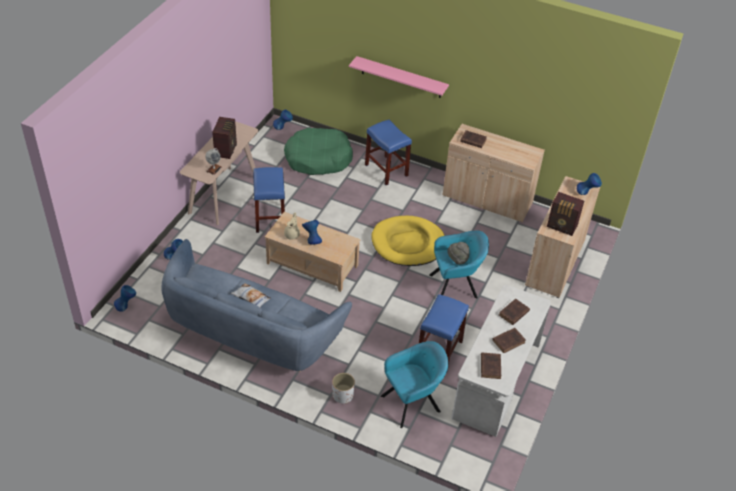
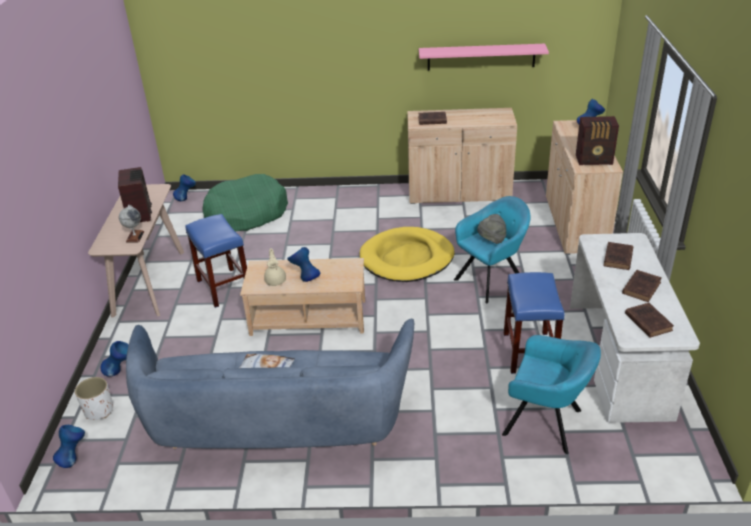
camera: 20 degrees left, 10 degrees down
(342, 395) = (452, 452): white planter -> white planter (99, 410)
(386, 170) = (330, 201): blue stool -> none
(401, 77) = (321, 78): pink shelf -> pink shelf (481, 57)
(413, 402) = (546, 423): turquoise armchair -> turquoise armchair turned 75 degrees clockwise

